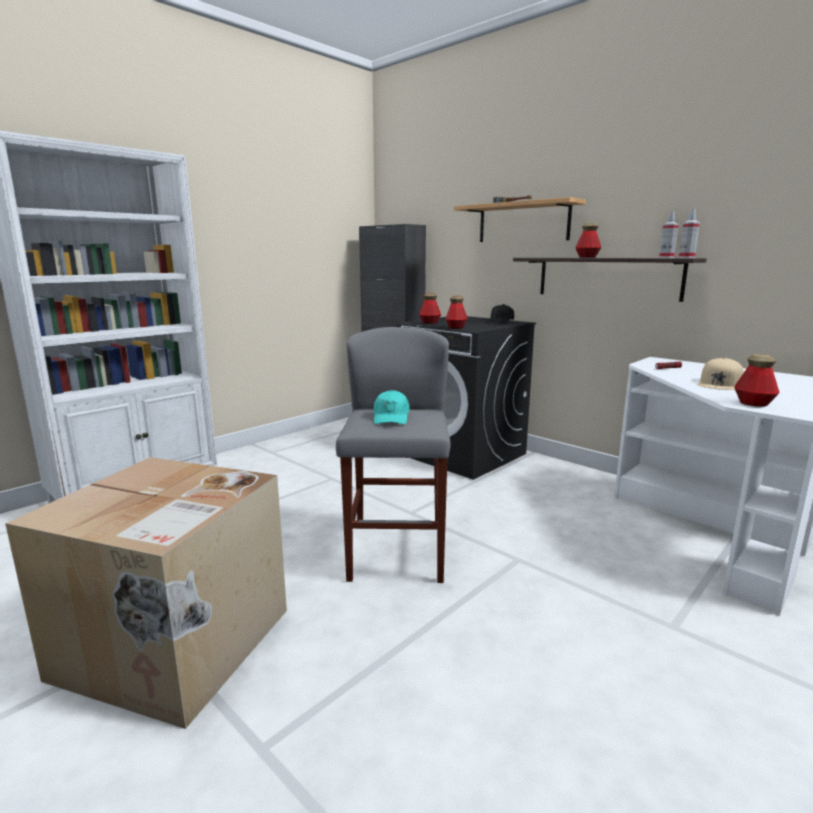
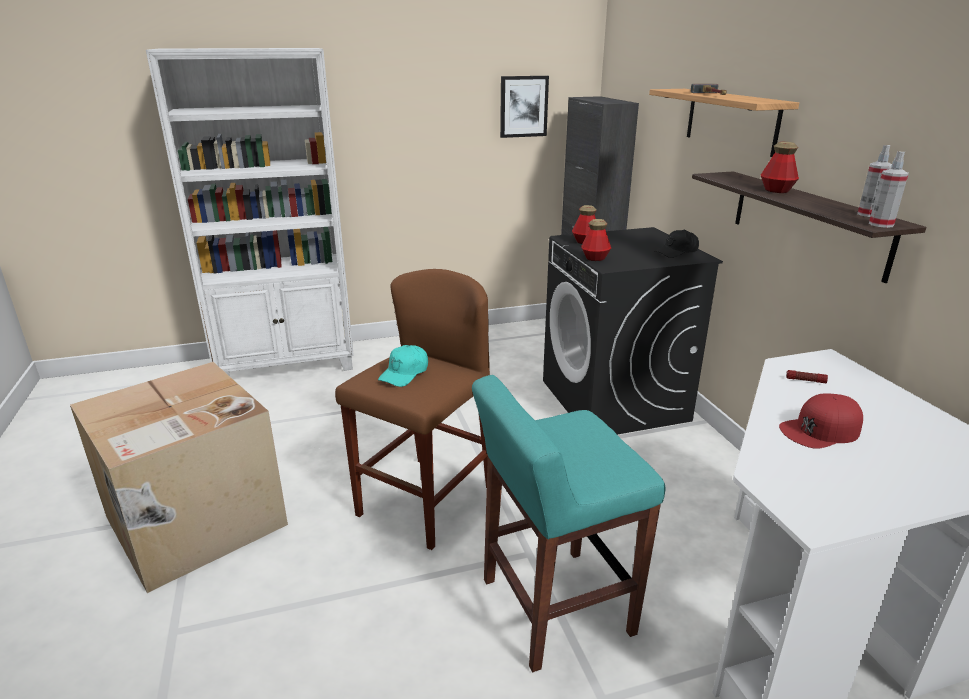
camera: 30 degrees right, 10 degrees up
(324, 233) = (523, 106): none -> picture
(397, 552) = (425, 501): grey stool -> brown stool
(575, 585) = (554, 607): none -> turquoise stool
(719, 383) = (820, 430): beige cap -> red cap
(753, 403) = (785, 482): bottle -> none

